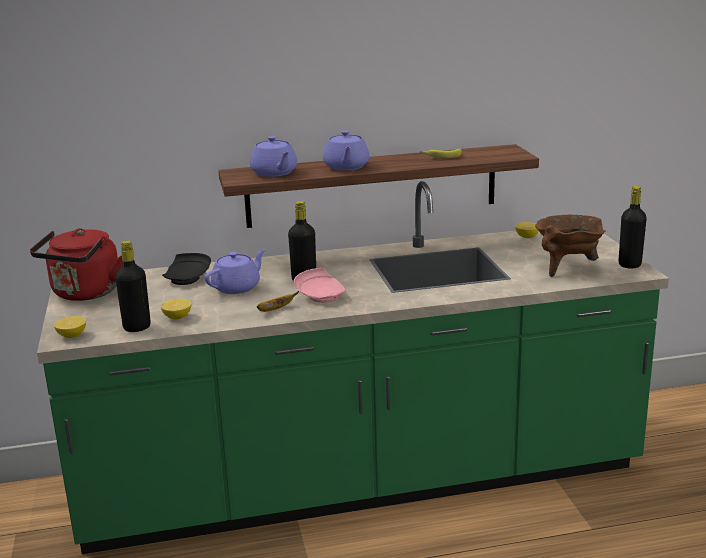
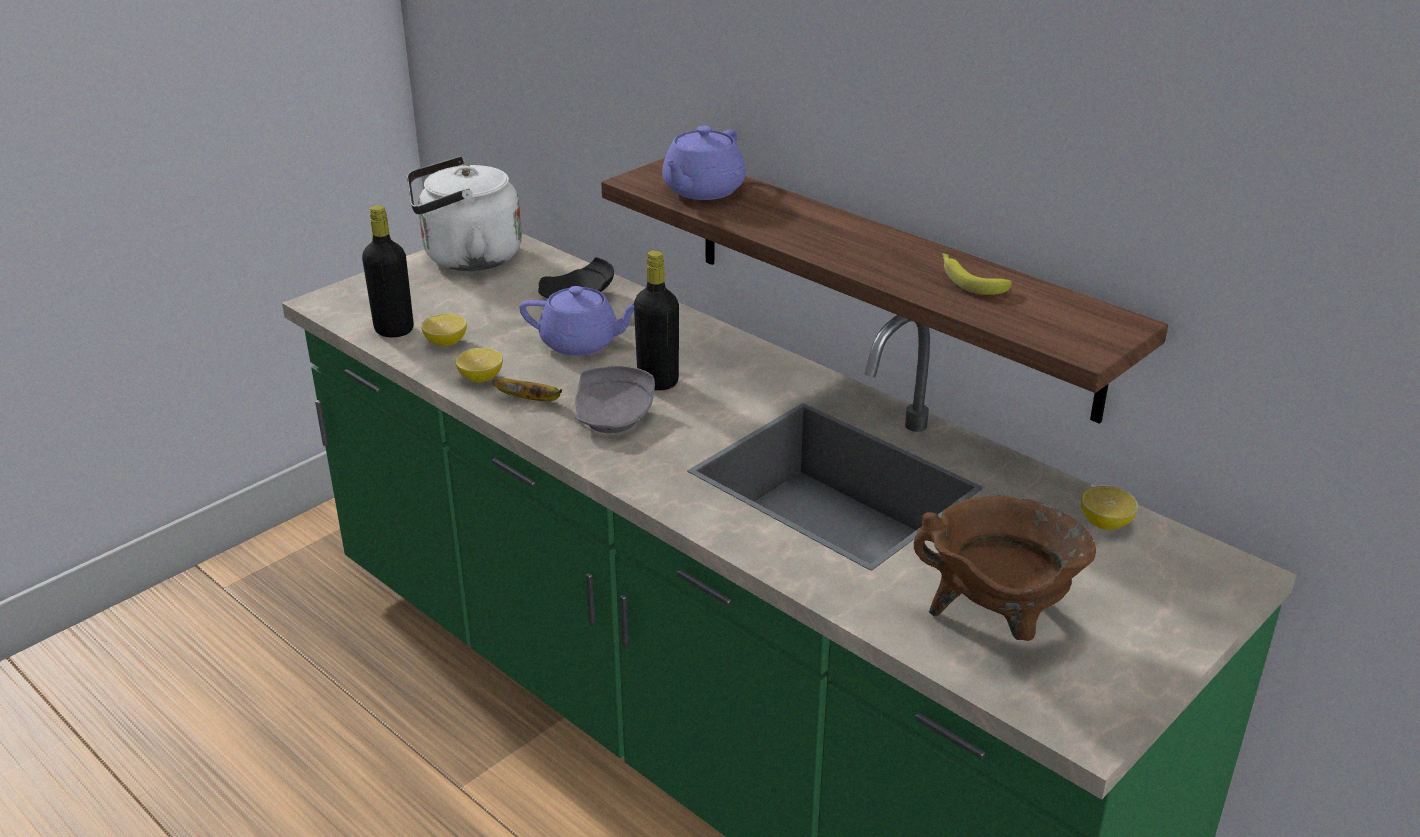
camera: 55 degrees right, 10 degrees up
(72, 335) = (340, 302): lemon -> lemon (481, 378)
(84, 294) = (466, 258): red kettle -> white kettle
(321, 295) = (614, 416): pink plate -> grey plate
(346, 167) = (799, 227): purple teapot -> none
(629, 265) = (1114, 700): black bottle -> none

